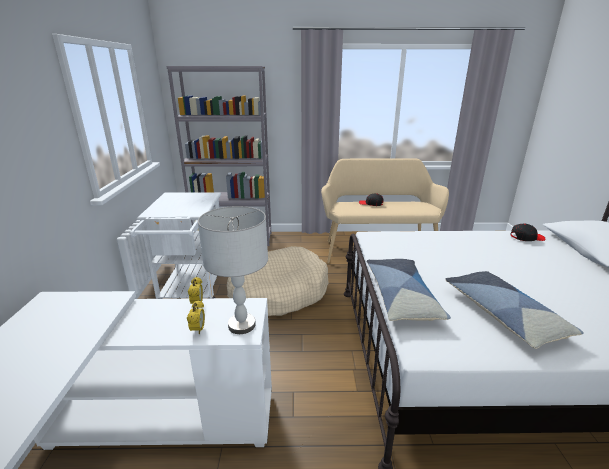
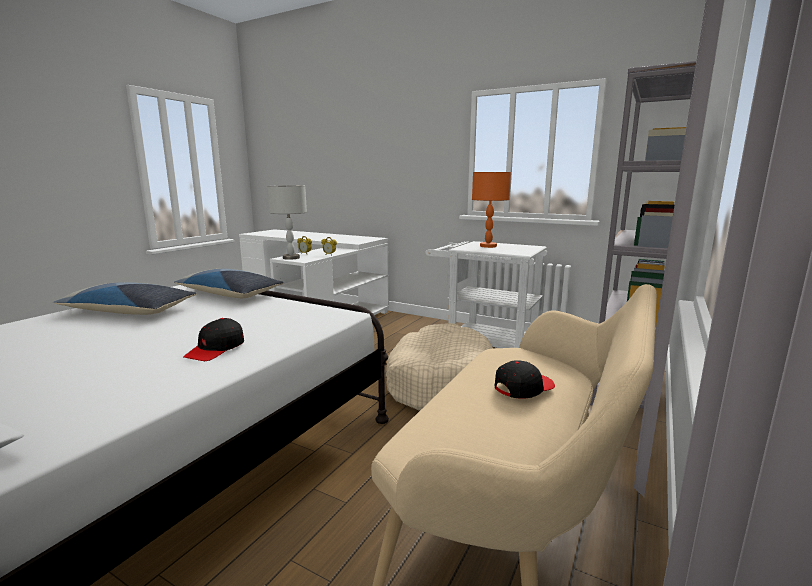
camera: 120 degrees right, 10 degrees down
(177, 207) = (488, 246): none -> orange table lamp
(526, 237) = (83, 415): black cap -> black cap (216, 349)

